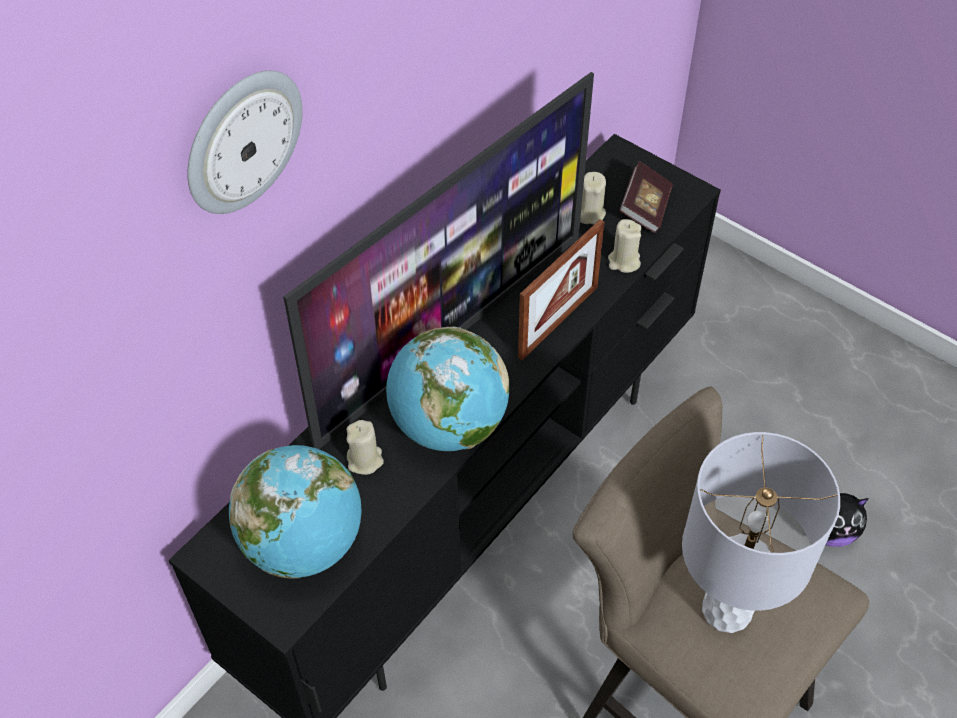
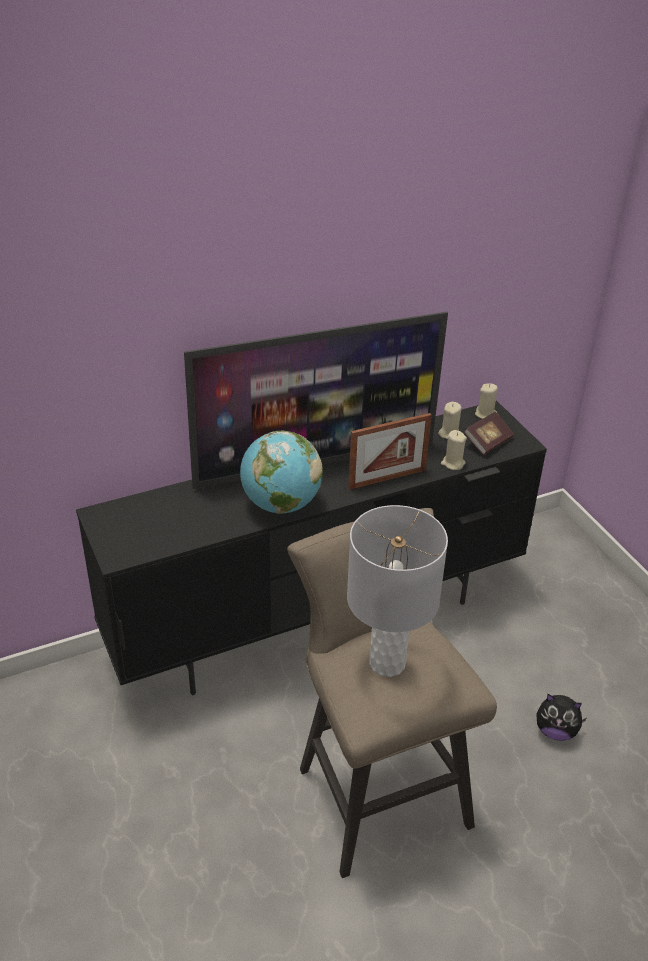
camera: 25 degrees right, 15 degrees down
(242, 141) = (183, 242): wall clock -> none
(304, 543) = (154, 528): globe -> none
(365, 460) = (219, 503): beige candle -> beige candle (485, 414)

